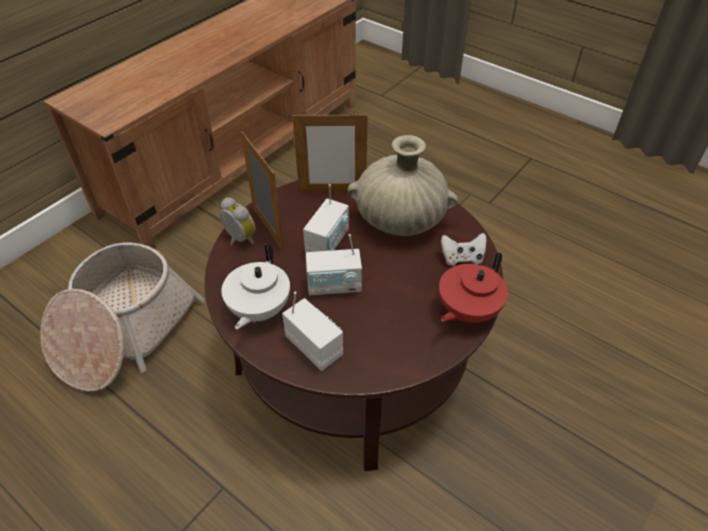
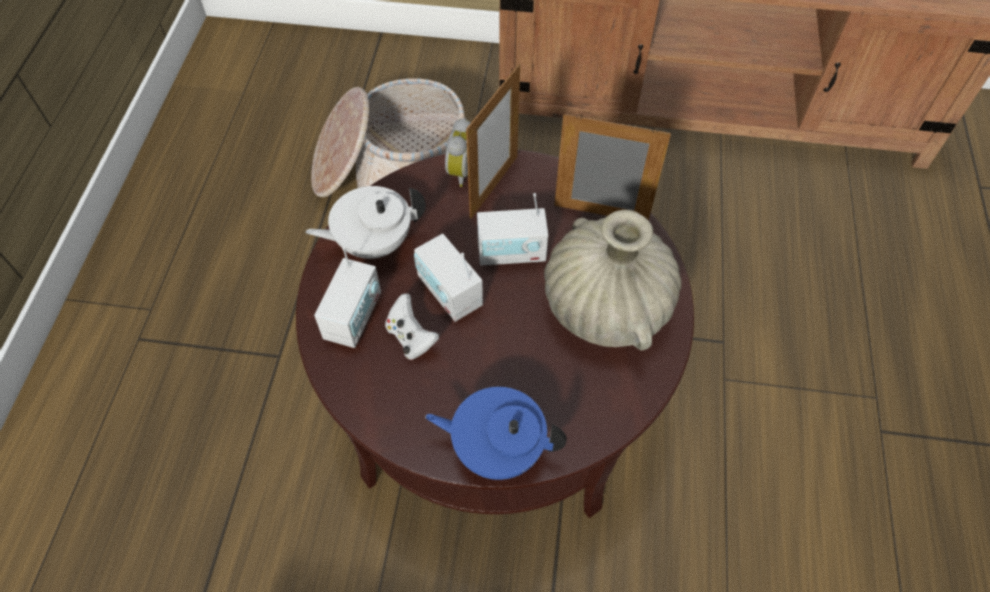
camera: 60 degrees right, 10 degrees up
(332, 191) = (600, 214): picture frame -> picture frame turned 135 degrees clockwise
(462, 258) = (585, 406): white game controller -> white game controller (411, 337)
(467, 311) = (497, 448): red teapot -> blue teapot

